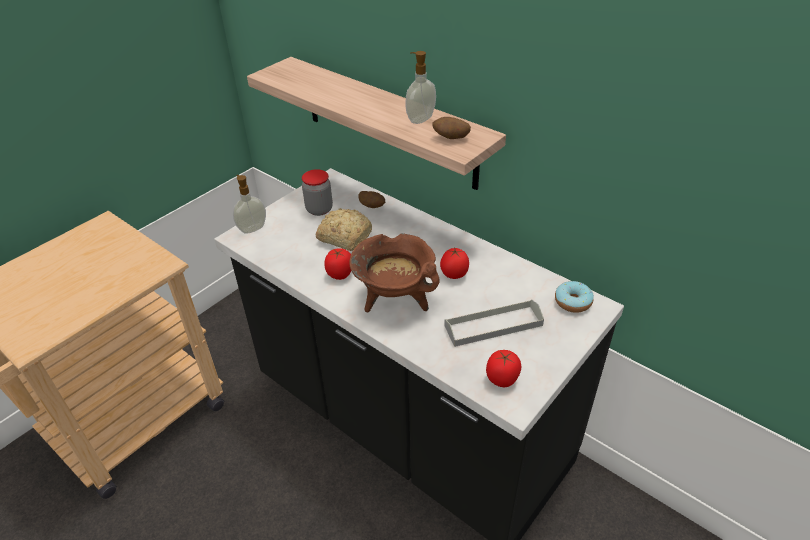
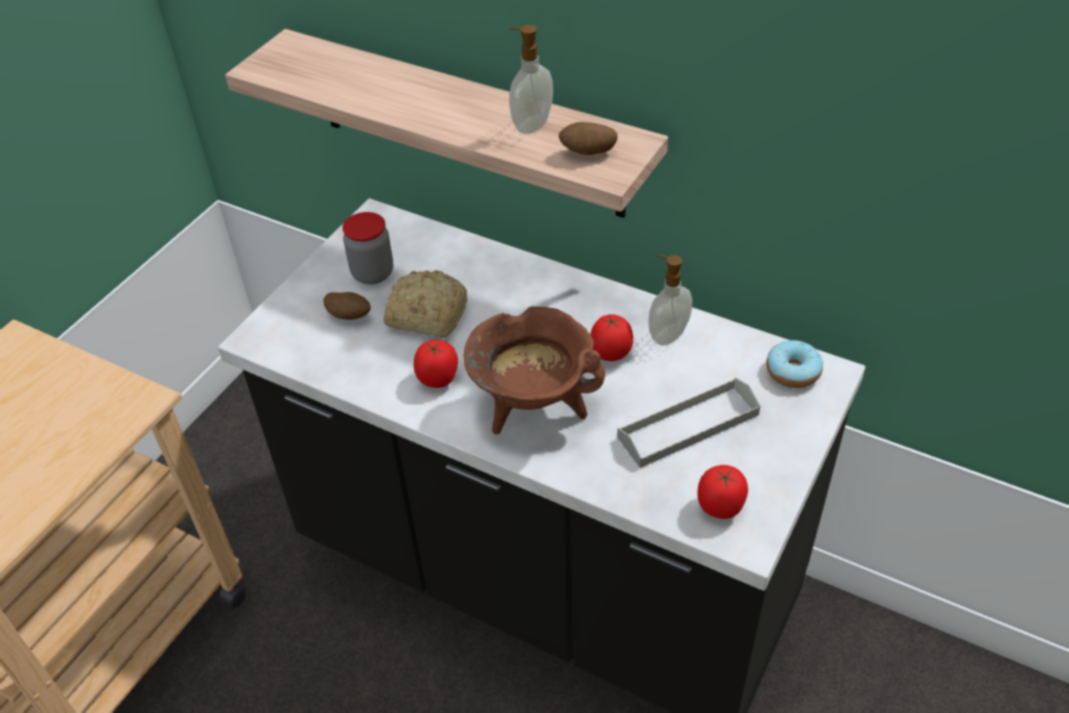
camera: 10 degrees left, 5 degrees up
(252, 228) = (274, 320): soap dispenser -> soap dispenser (667, 334)
(372, 207) = (455, 258): potato -> potato (349, 316)

